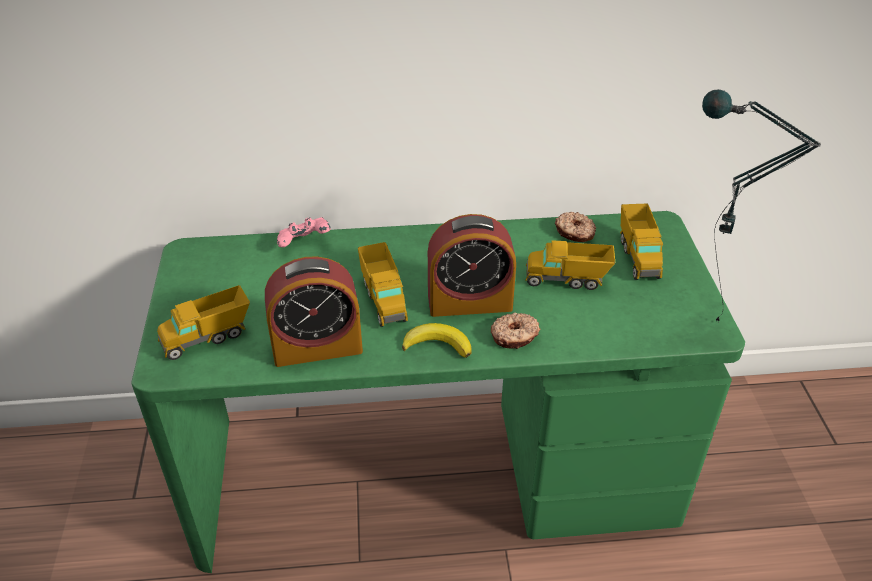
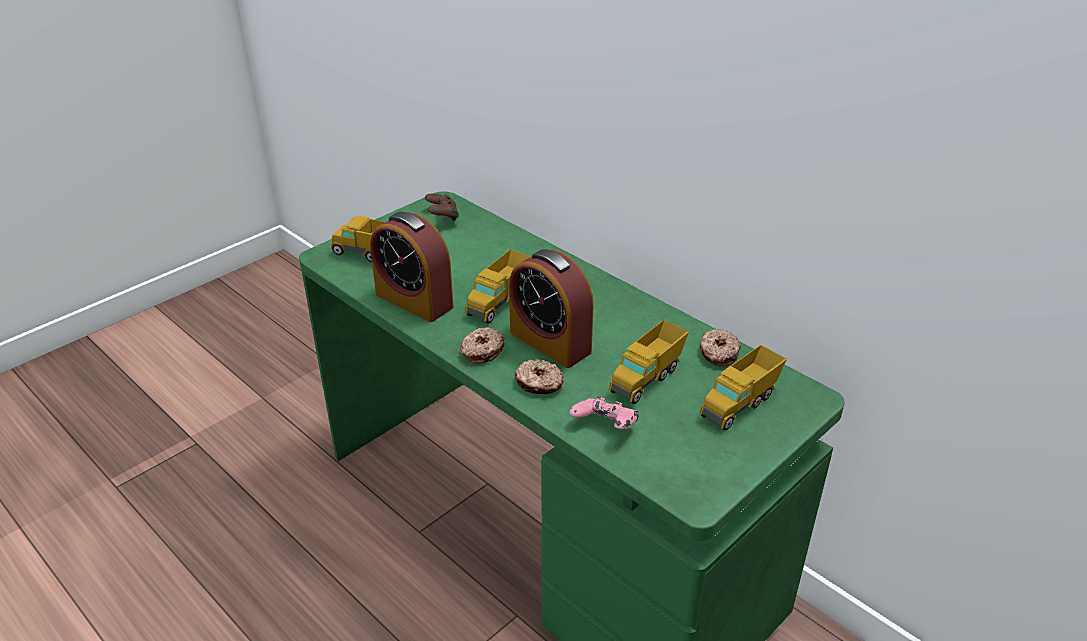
camera: 50 degrees right, 5 degrees down
(213, 265) = (442, 218): none -> brown game controller
(305, 244) = (513, 239): pink game controller -> pink game controller (605, 428)
(437, 344) = (482, 351): banana -> donut
(567, 280) = (647, 378): toy truck -> toy truck turned 105 degrees counterclockwise
(702, 327) = (692, 487): table lamp -> none

